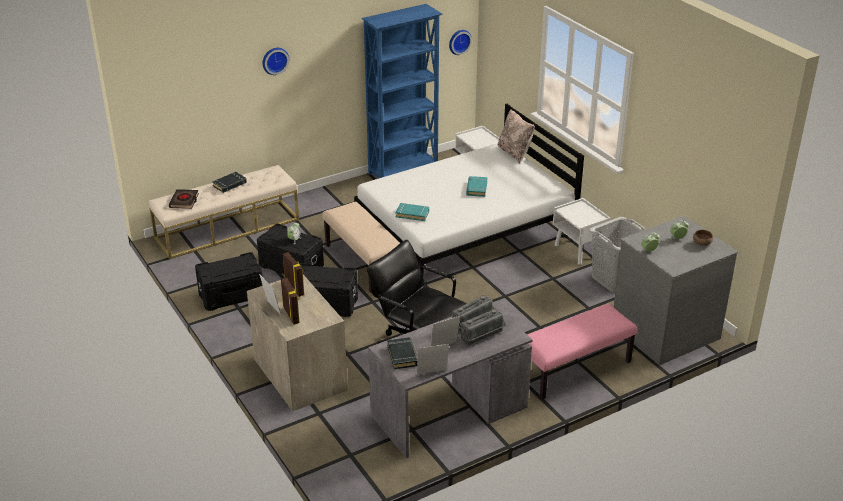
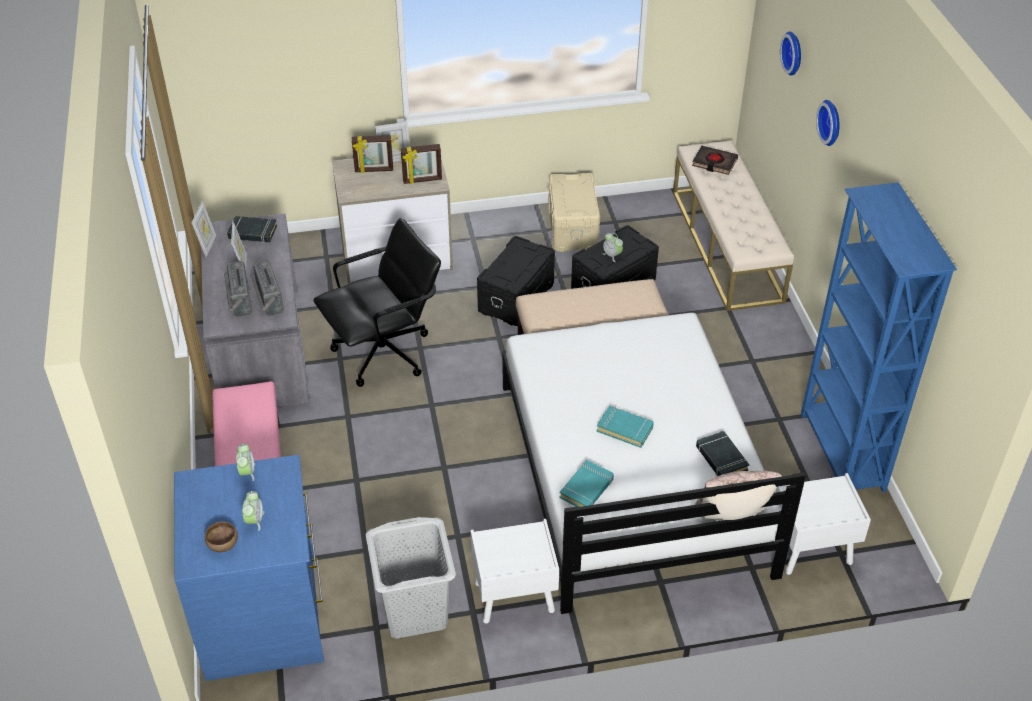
camera: 110 degrees right, 10 degrees up
(230, 184) = (745, 203): black book -> black book (721, 458)
(231, 295) = (573, 228): black storage box -> beige storage box
(412, 214) = (583, 342): turquoise book -> turquoise book (587, 489)
(459, 41) = (971, 396): wall clock -> wall clock (794, 53)
(664, 331) = (264, 617): grey dresser -> blue dresser

